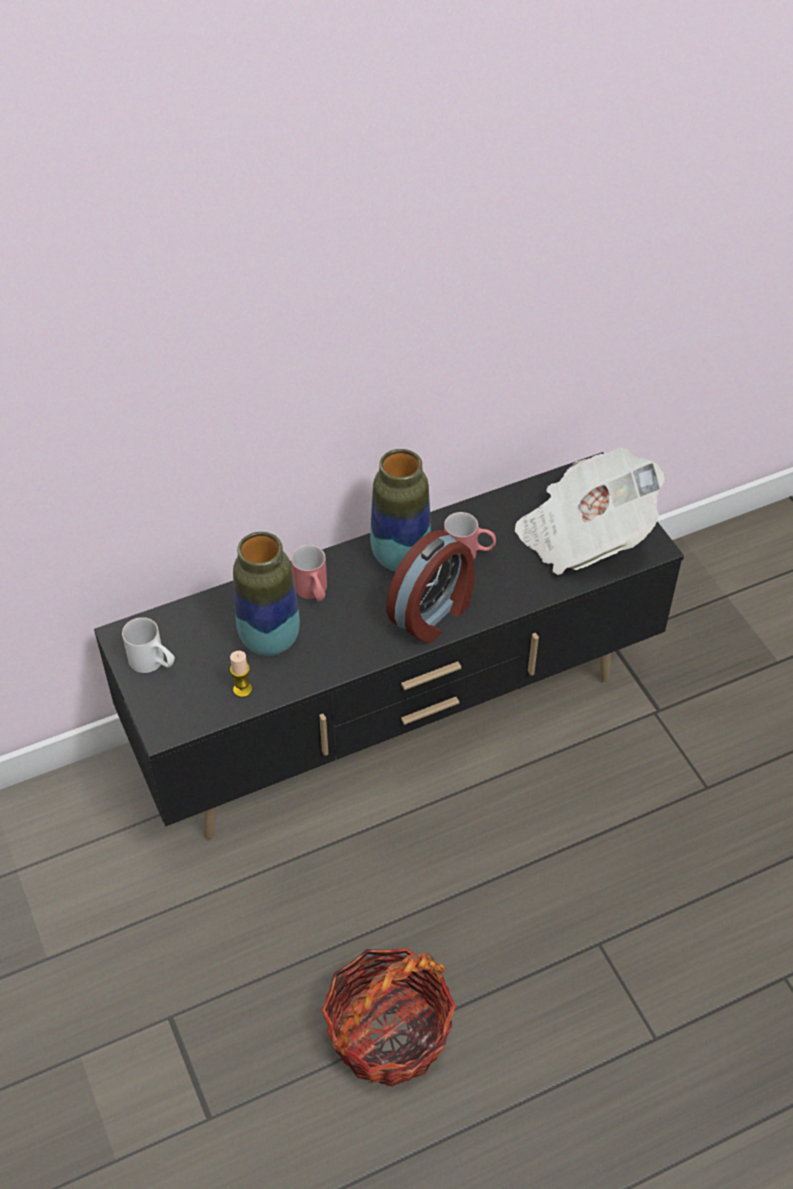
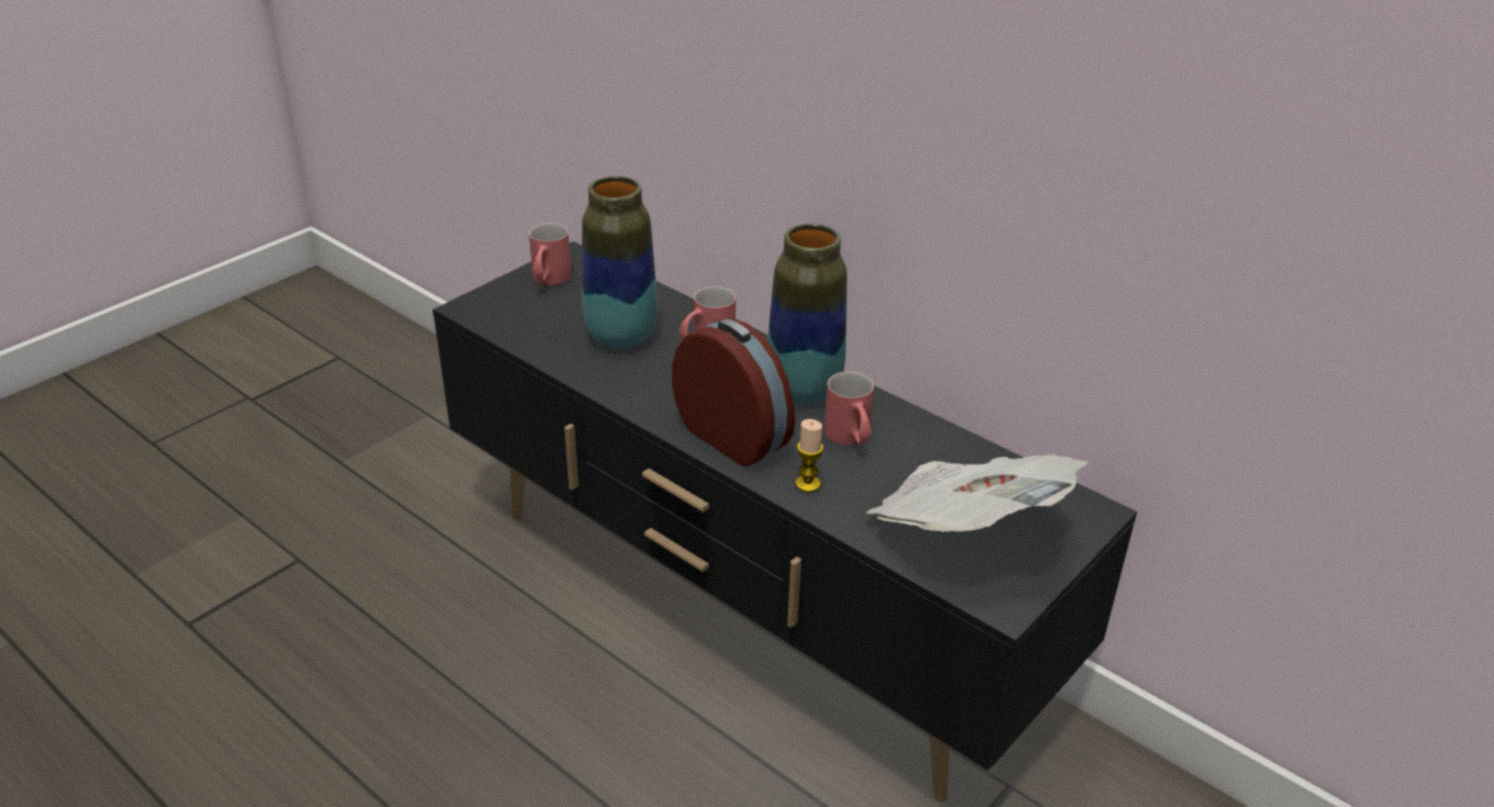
camera: 65 degrees right, 15 degrees down
(153, 663) = (548, 281): white mug -> red mug
(242, 689) = (544, 338): candle -> candle (807, 484)
(388, 1032) = (318, 735): basket -> none
(433, 613) = (735, 435): alarm clock -> alarm clock turned 150 degrees counterclockwise

